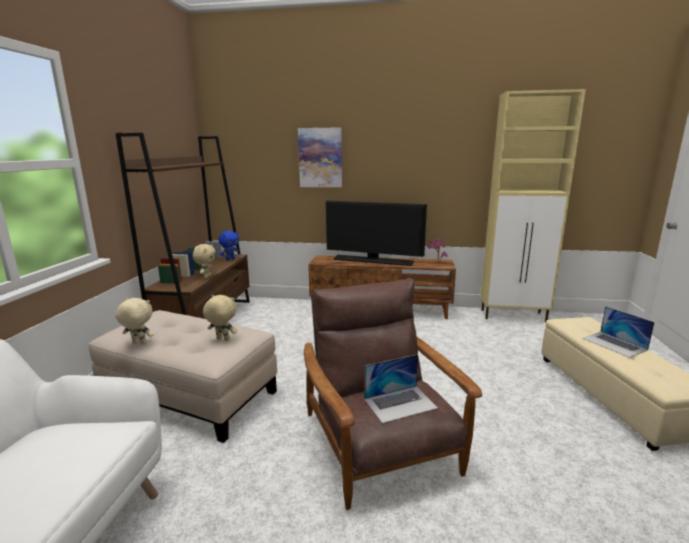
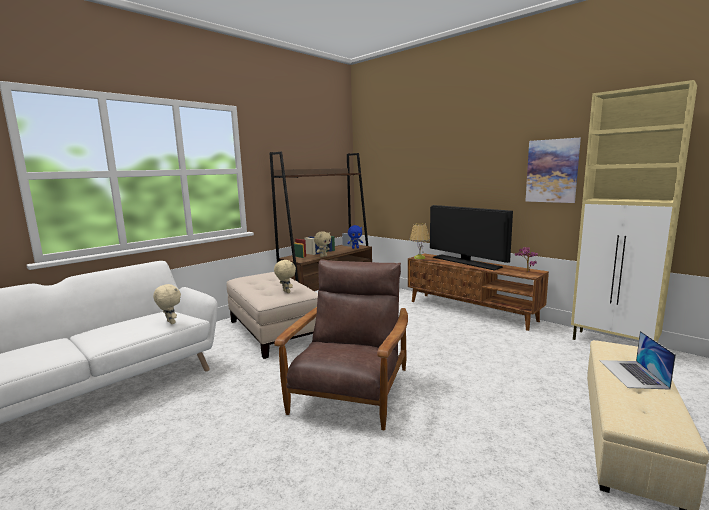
camera: 35 degrees right, 5 degrees down
(139, 343) = (244, 285): beige plush toy -> beige plush toy (170, 322)
(320, 158) = (432, 168): picture -> picture (552, 171)
(320, 262) = (419, 258): none -> table lamp
(400, 403) = (343, 352): laptop -> none

